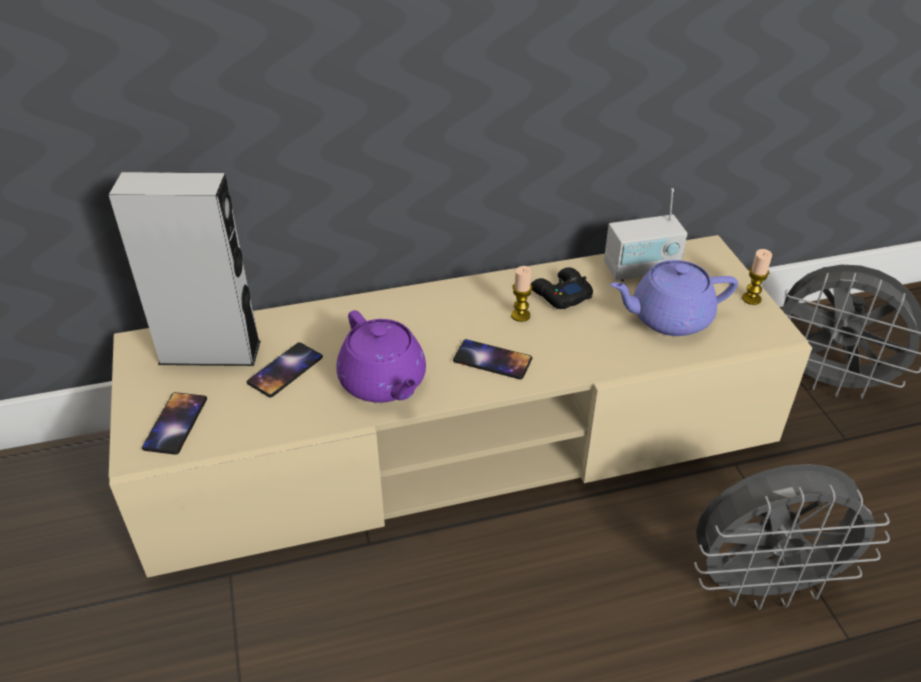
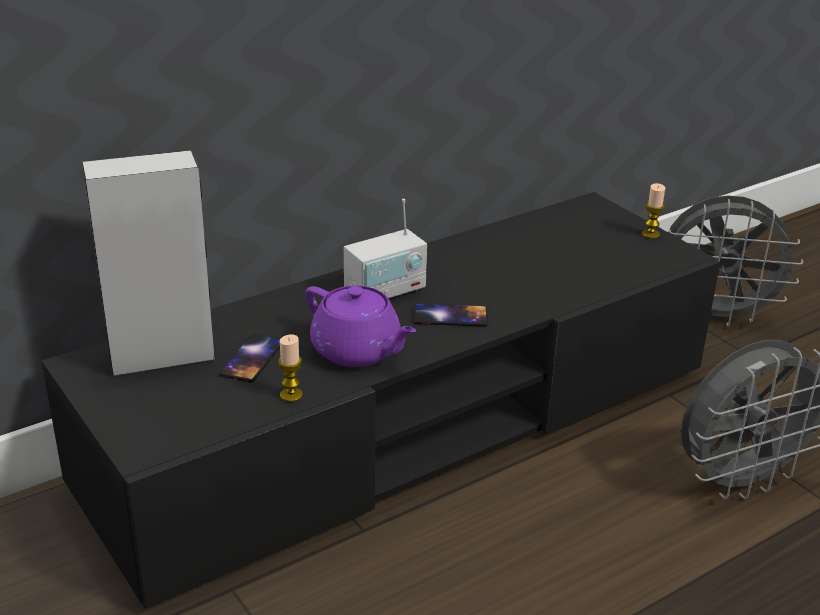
camera: 20 degrees left, 10 degrees down
(175, 423) = (165, 421): phone -> none
(460, 440) = (406, 426): beige tv stand -> black tv stand
(520, 315) = (454, 278): candle -> candle (291, 395)
(560, 294) = (481, 256): black game controller -> none
(641, 269) = (543, 227): radio -> radio (385, 292)
(668, 318) = (589, 259): purple teapot -> none

